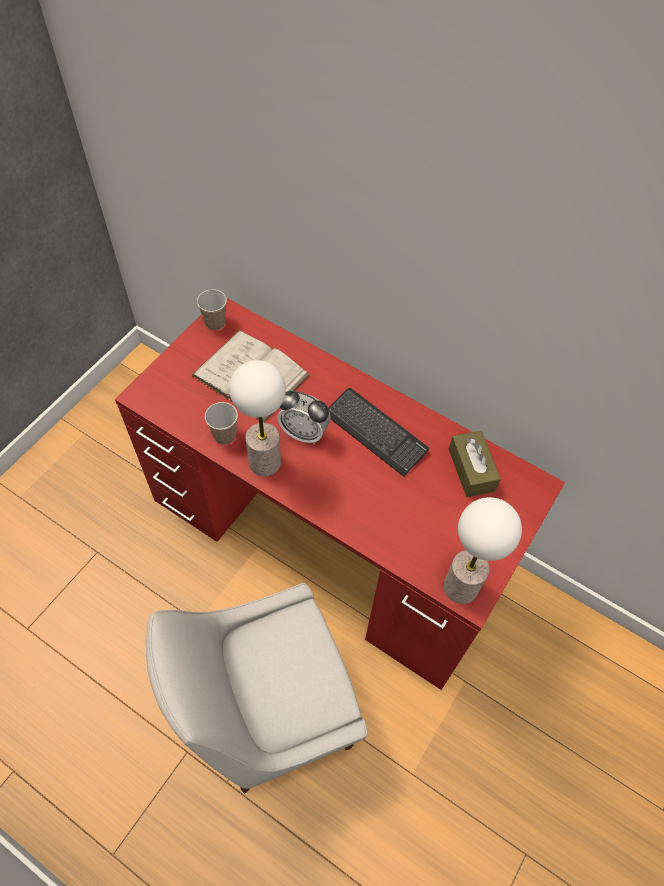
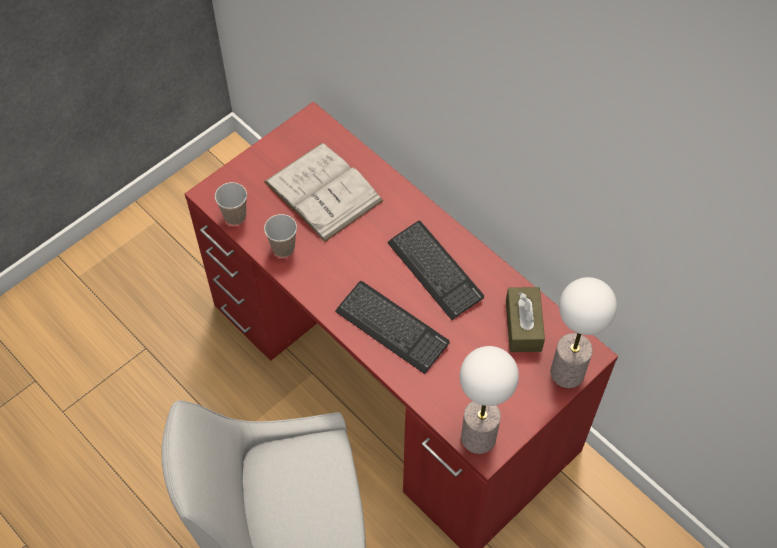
camera: 15 degrees right, 0 degrees up
(215, 323) = (300, 131): cup -> cup (235, 216)
(265, 462) = (317, 282): table lamp -> table lamp (568, 373)
(304, 432) = (363, 259): alarm clock -> none
(349, 494) = (392, 328): none -> keyboard

